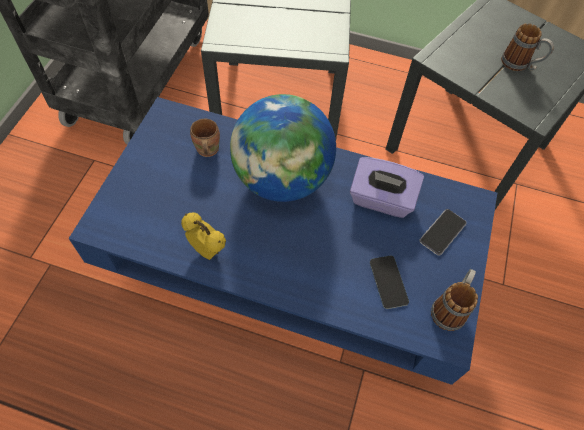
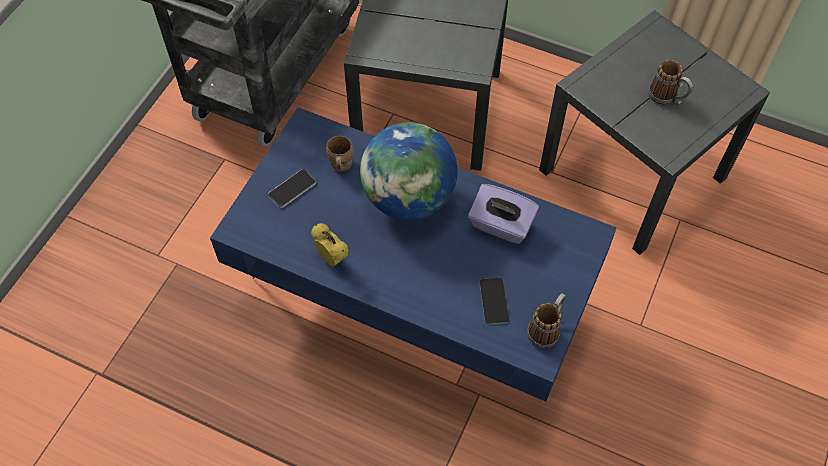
camera: 10 degrees right, 0 degrees up
(442, 232) = (554, 261): phone -> phone (292, 189)

